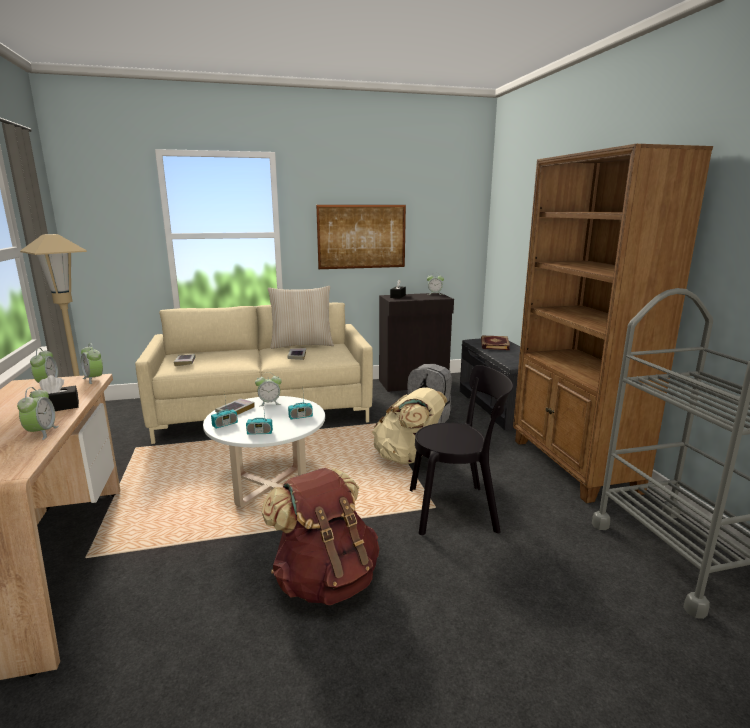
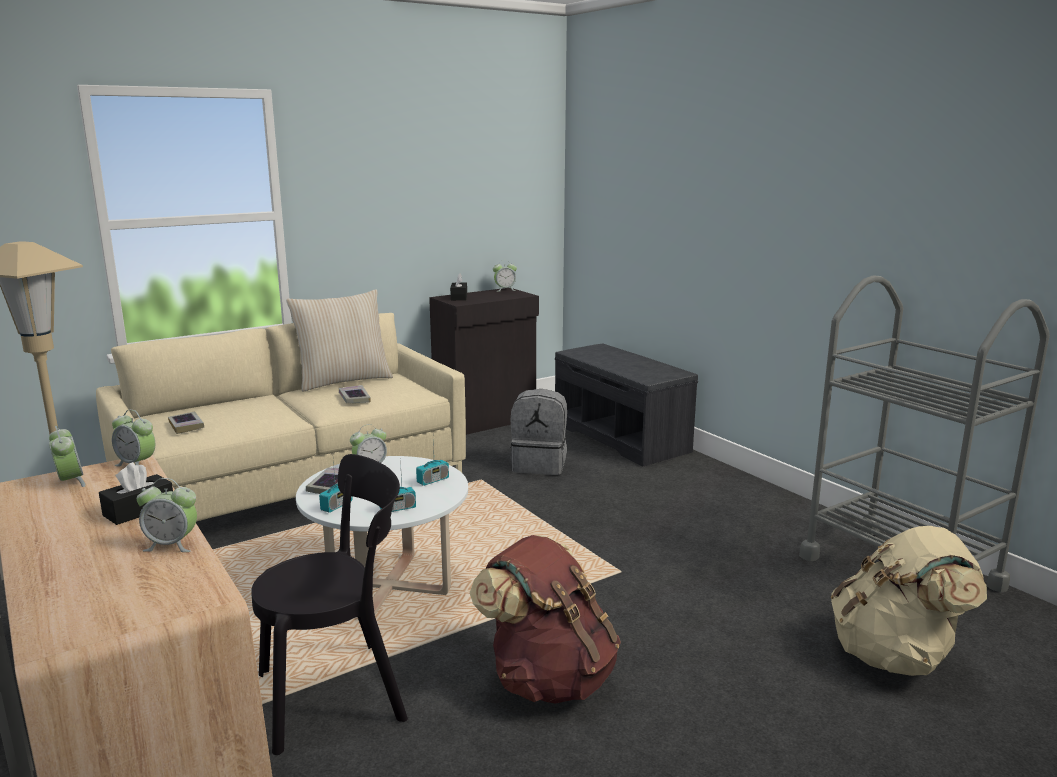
camera: 20 degrees left, 0 degrees up
(41, 433) = (172, 545): alarm clock -> alarm clock turned 120 degrees clockwise
(361, 236) = (400, 213): picture -> none
(408, 457) = (547, 519): beige backpack -> beige backpack (895, 656)
(457, 509) = (647, 569): black chair -> black chair (339, 694)
(494, 344) = (602, 354): book -> none
(573, 465) = (745, 496): brown bookcase -> none

